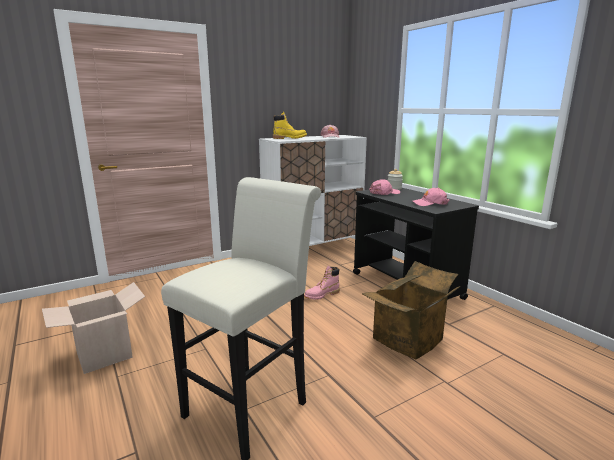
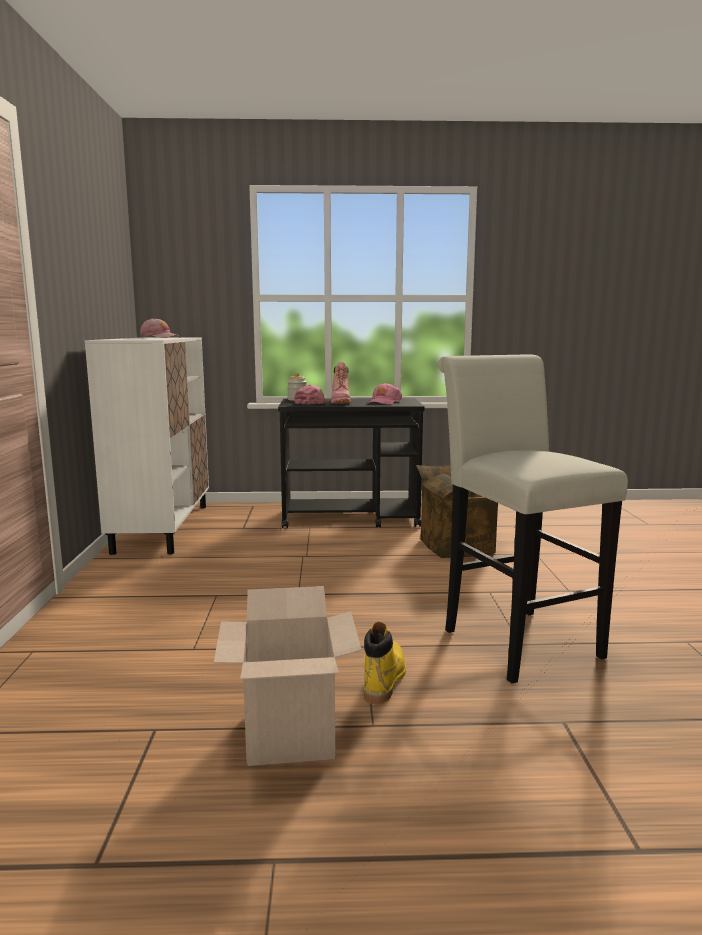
camera: 60 degrees left, 5 degrees down
(290, 138) = (131, 339): yellow boot -> yellow boot (384, 679)
(322, 295) = (313, 555): pink boot -> pink boot (341, 402)

